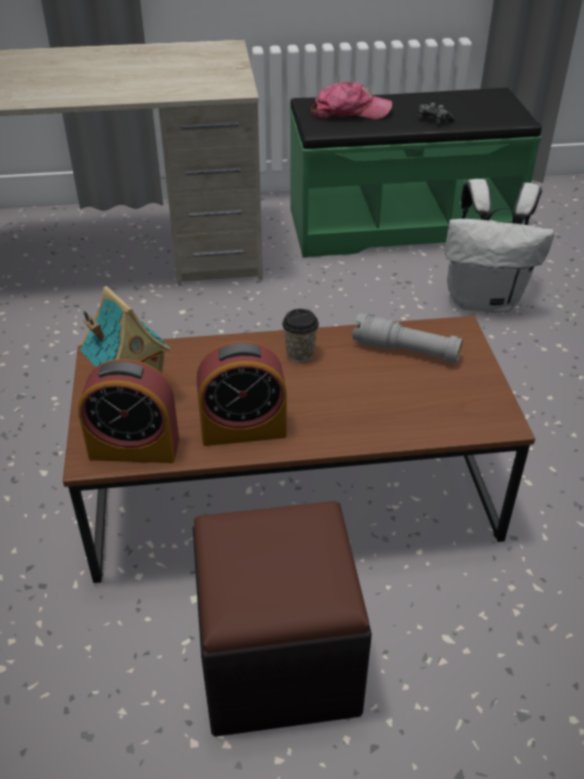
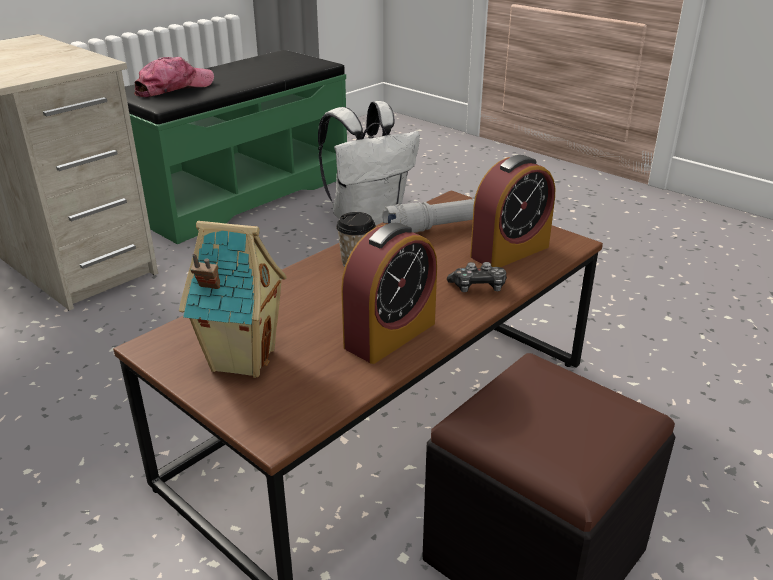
camera: 40 degrees left, 10 degrees down
(134, 448) = (308, 399): alarm clock -> alarm clock (510, 251)
(433, 120) = (256, 77): game controller -> game controller (478, 287)

